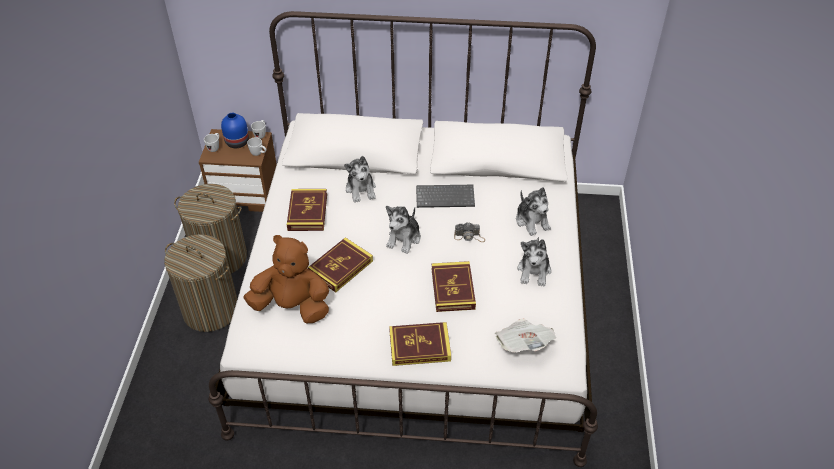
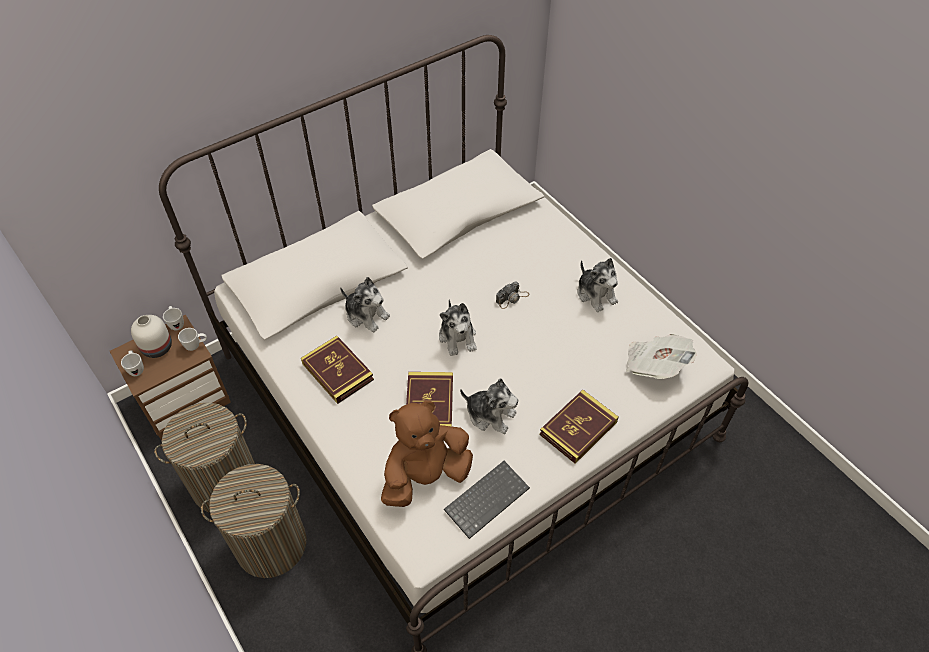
camera: 40 degrees left, 5 degrees up
(236, 142) = (156, 348): blue vase -> white vase
(446, 196) = (452, 273): keyboard -> keyboard (486, 498)
(453, 289) = (549, 355): book -> none
(532, 221) = (548, 250): plush toy -> plush toy (490, 415)

